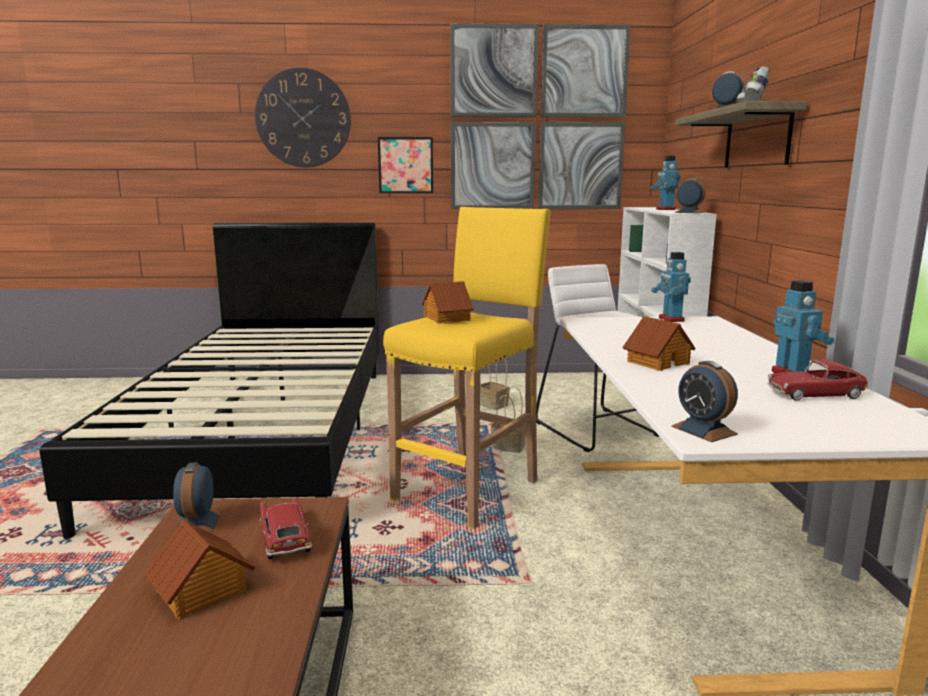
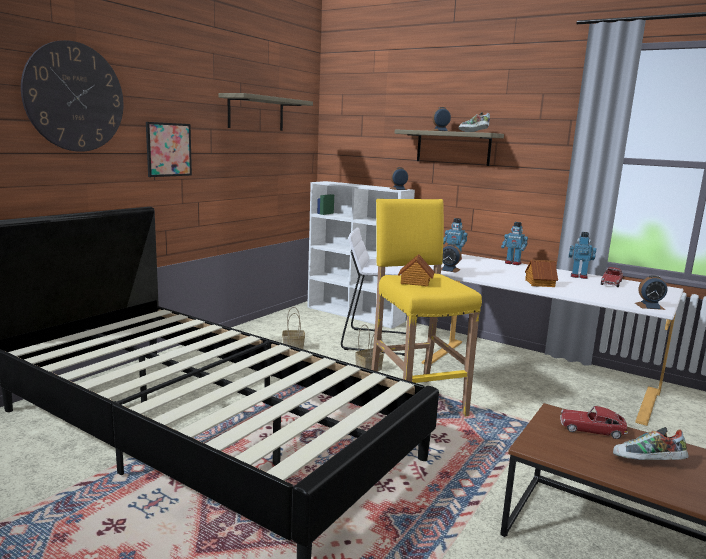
camera: 55 degrees left, 0 degrees up
(197, 524) = (556, 449): alarm clock -> alarm clock (449, 269)
(201, 591) = (647, 463): toy house -> shoe
(537, 119) = (256, 113): picture -> shelf
(665, 209) = (361, 185): toy robot -> toy robot (512, 263)

